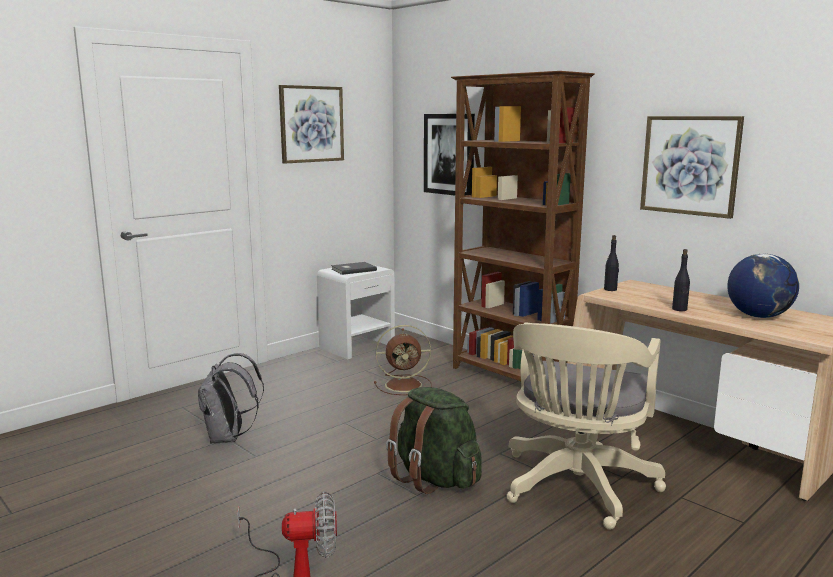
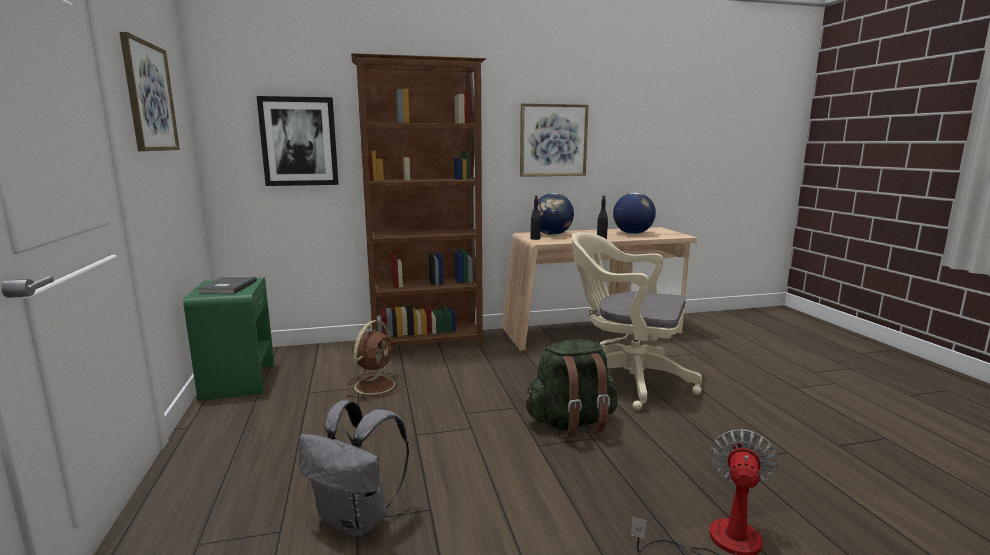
camera: 60 degrees left, 0 degrees up
(357, 346) = (238, 380): white nightstand -> green nightstand
(576, 488) = (625, 380): beige office chair -> beige office chair turned 150 degrees clockwise
(652, 291) = (552, 234): none -> globe

